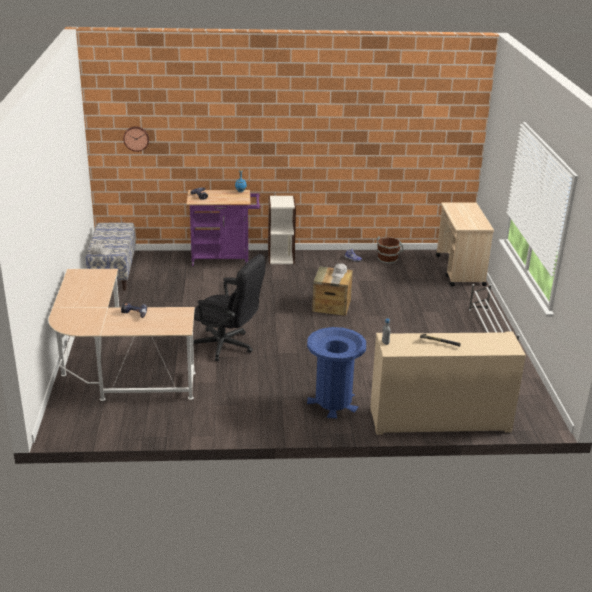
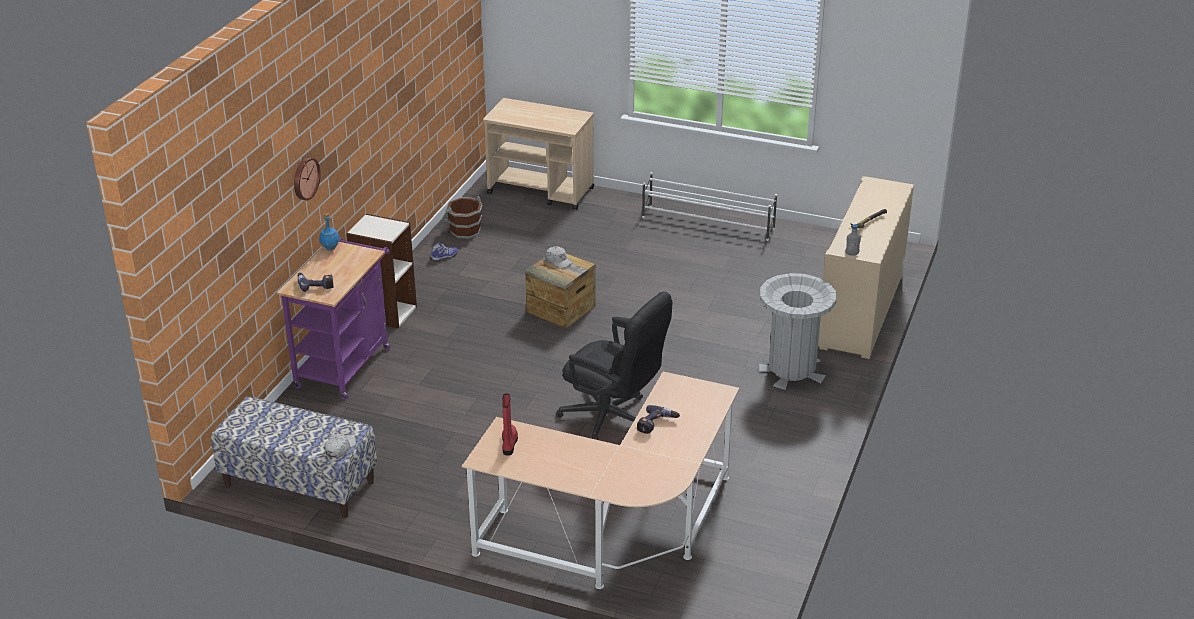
camera: 65 degrees left, 5 degrees up
(93, 276) = (509, 443): none -> red boot
(136, 138) = (212, 255): wall clock -> wall clock (305, 178)
(228, 346) = (614, 418): black office chair -> black office chair turned 75 degrees clockwise
(333, 402) = (791, 370): blue trash can -> grey trash can

